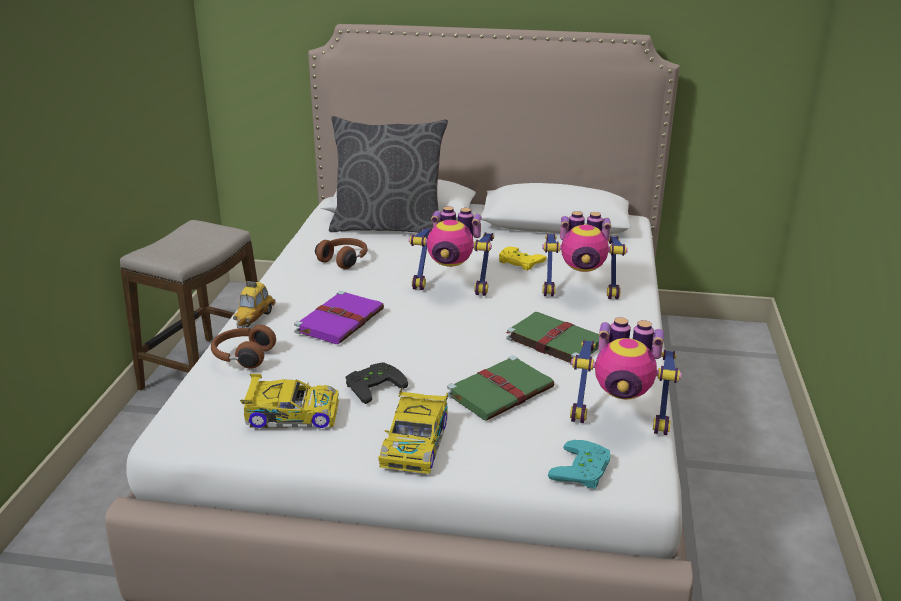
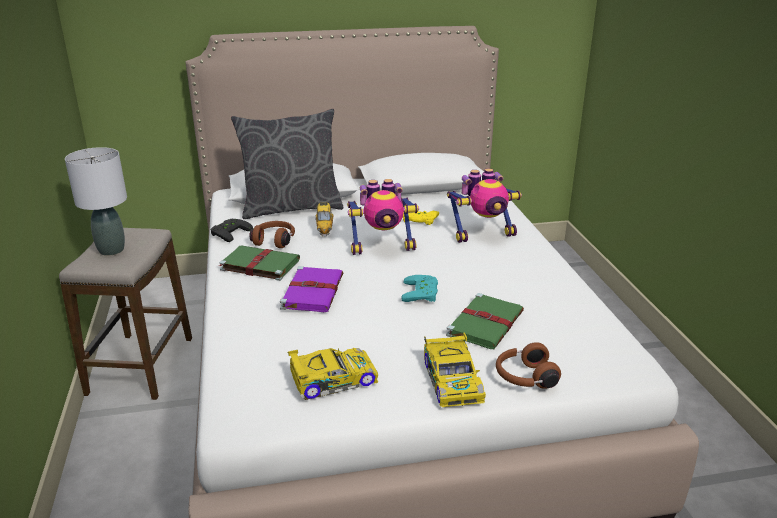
camera: 20 degrees left, 0 degrees up
(181, 243) = (112, 250): none -> grey table lamp
(242, 356) = (250, 339): brown headphones -> brown headphones (524, 378)
(254, 318) = (233, 304): toy car -> toy car (324, 230)
(373, 384) = (382, 339): black game controller -> black game controller (229, 232)
(553, 340) = (493, 276): green book -> green book (259, 265)
(584, 470) = (595, 371): turquoise game controller -> turquoise game controller (423, 292)
(620, 418) = (588, 325): toy robot -> none

